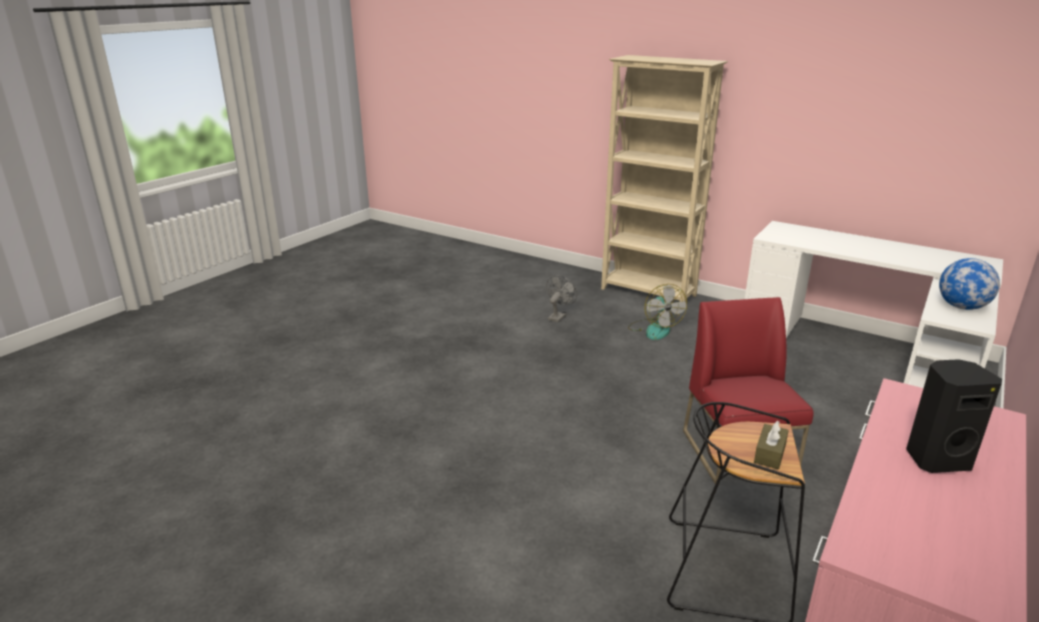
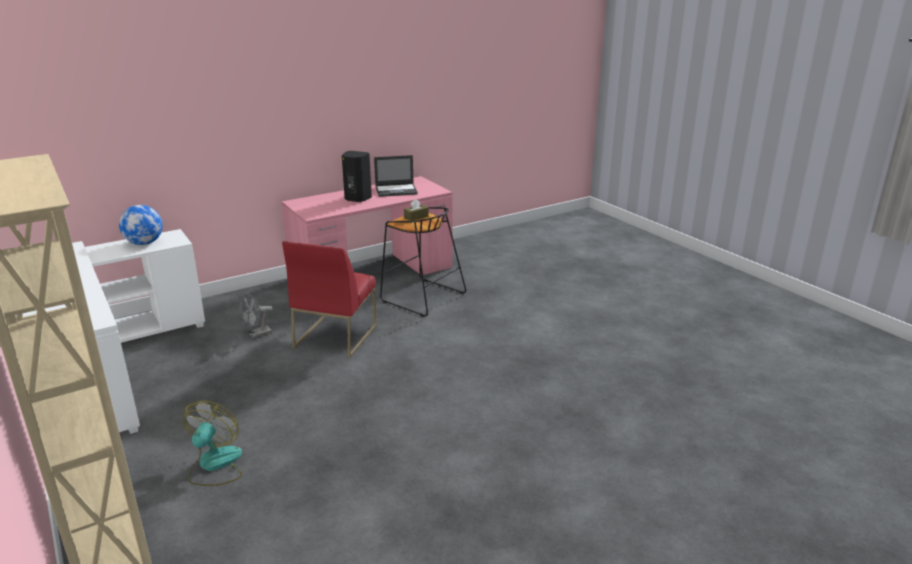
camera: 155 degrees left, 0 degrees up
(558, 316) = (293, 531): grey fan -> grey fan (257, 334)
(933, 521) = (396, 190): none -> laptop

